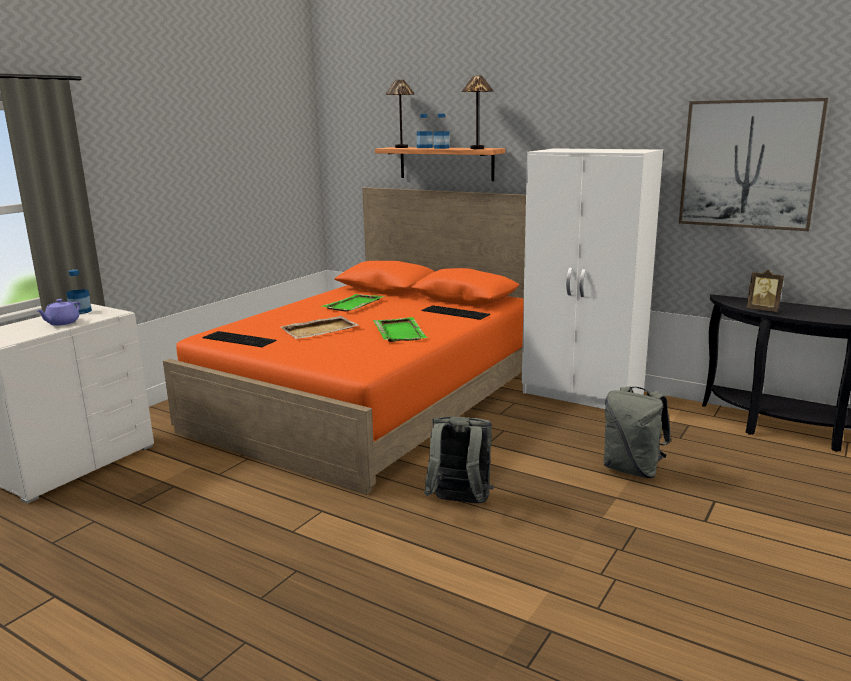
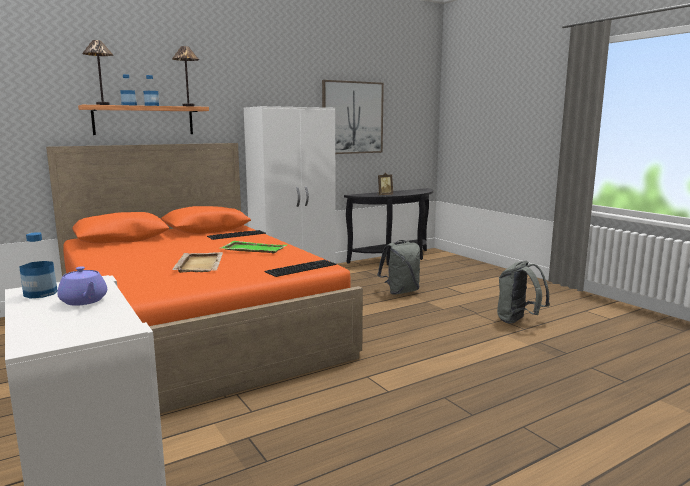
camera: 65 degrees left, 5 degrees down
(240, 339) = (167, 286): keyboard -> keyboard (301, 267)
(353, 305) = (147, 250): green tray -> none
(459, 503) = (398, 335): grey backpack -> grey backpack (518, 321)

